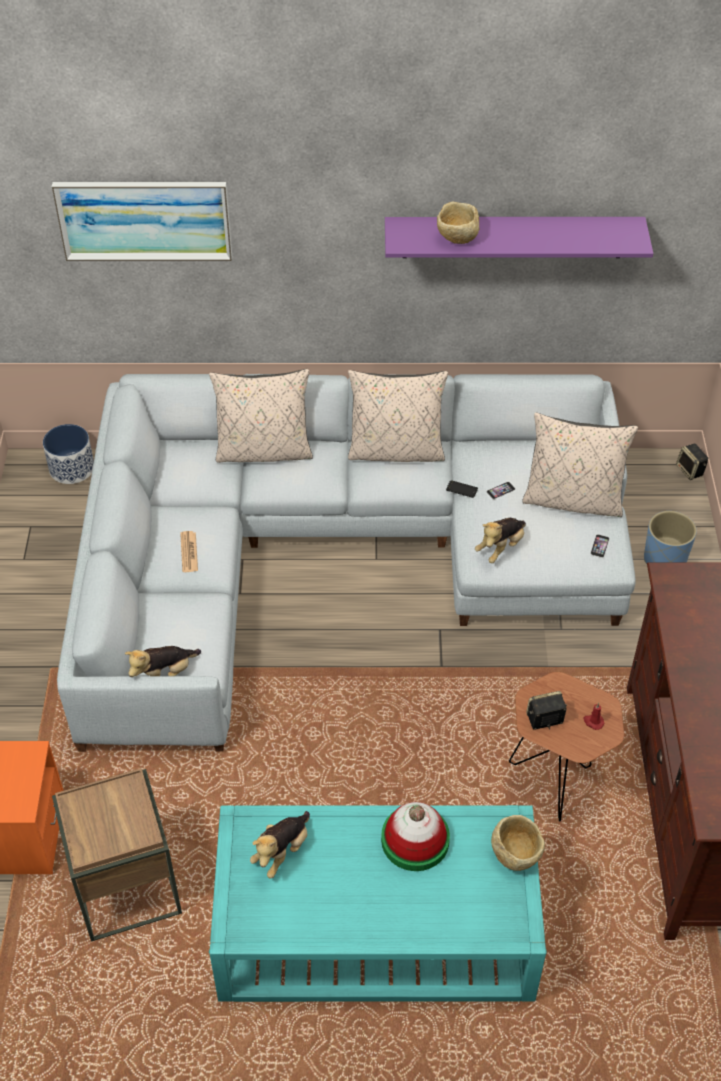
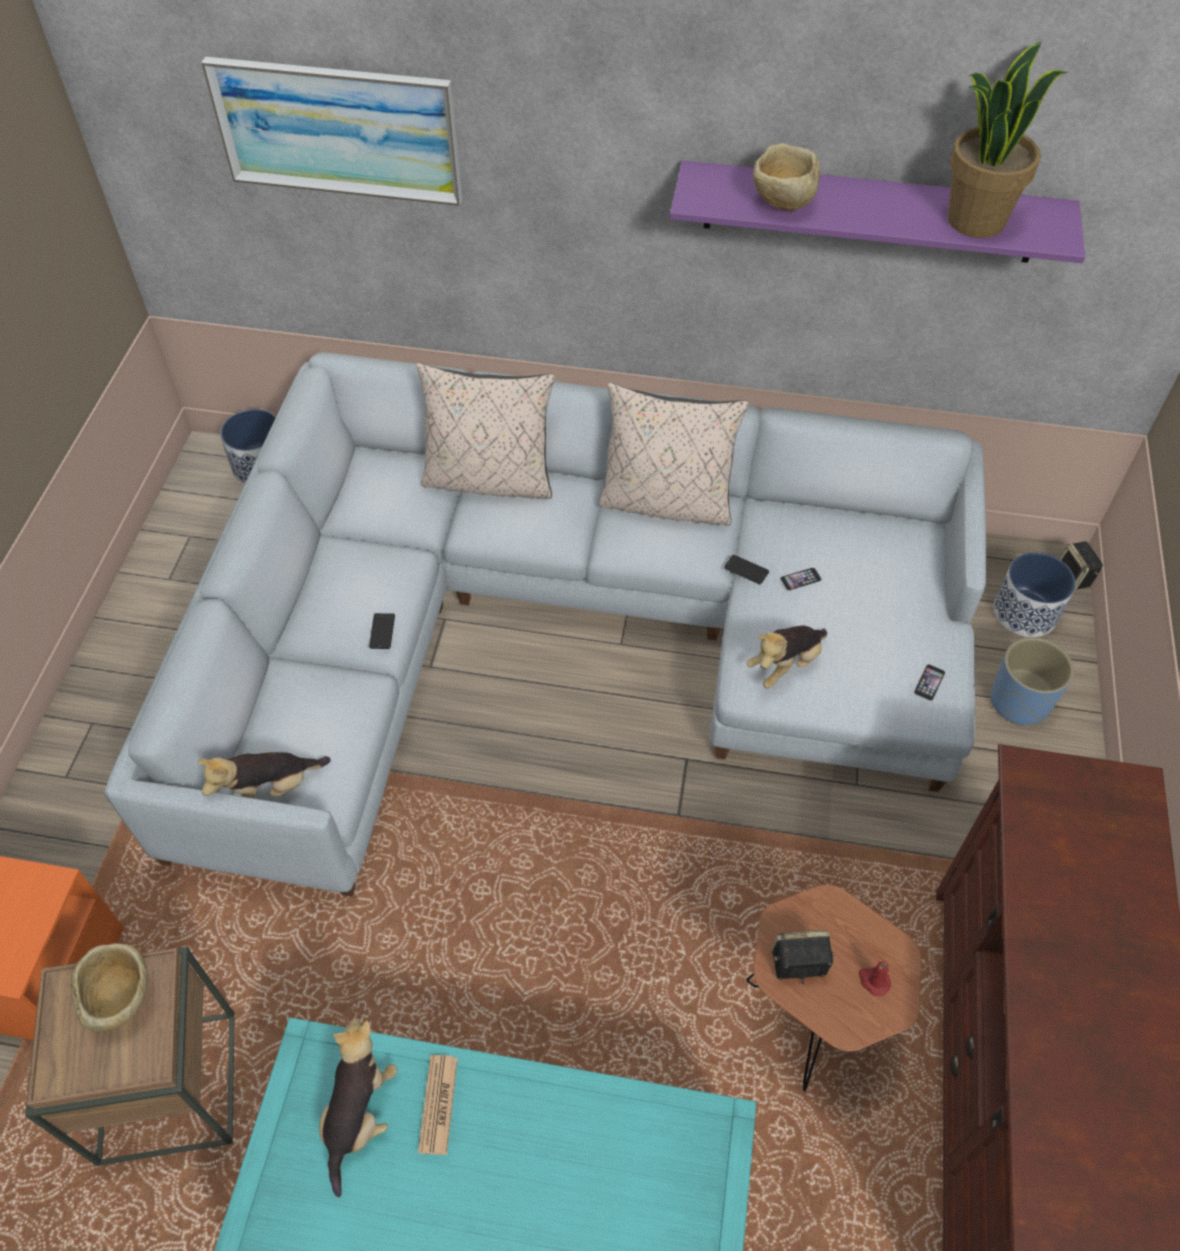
camera: 10 degrees right, 5 degrees up
(189, 552) = (353, 609): newspaper -> newspaper (438, 1104)
(214, 564) = (382, 631): none -> phone
(282, 851) = (359, 1113): plush toy -> plush toy turned 150 degrees clockwise
(415, 840) = (563, 1131): hat -> none
(516, 854) = (715, 1187): beige bowl -> beige bowl (122, 1000)
(573, 500) = (901, 607): beige pillow -> none
(581, 237) = (975, 220): none -> potted plant
(659, 499) = (1024, 612): none -> planter

